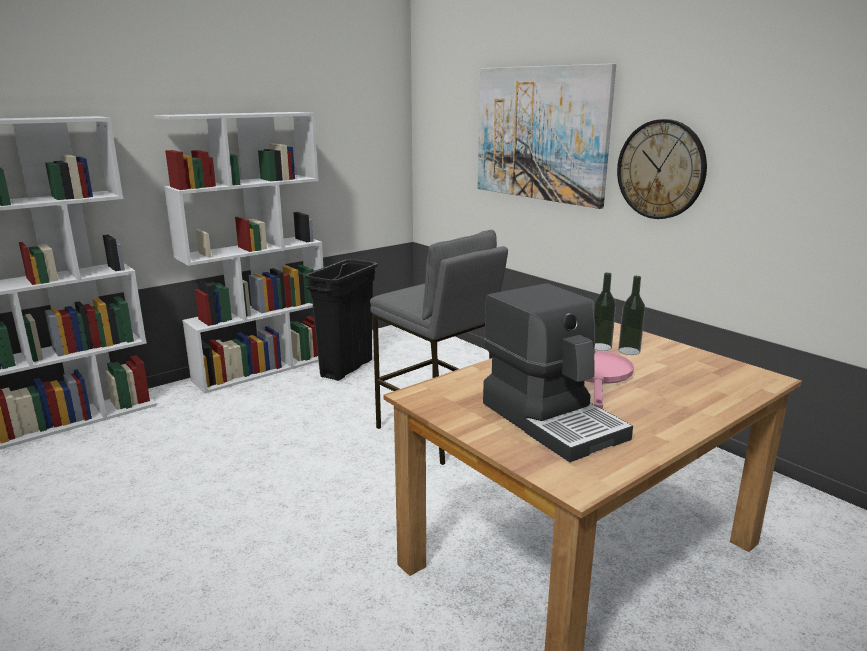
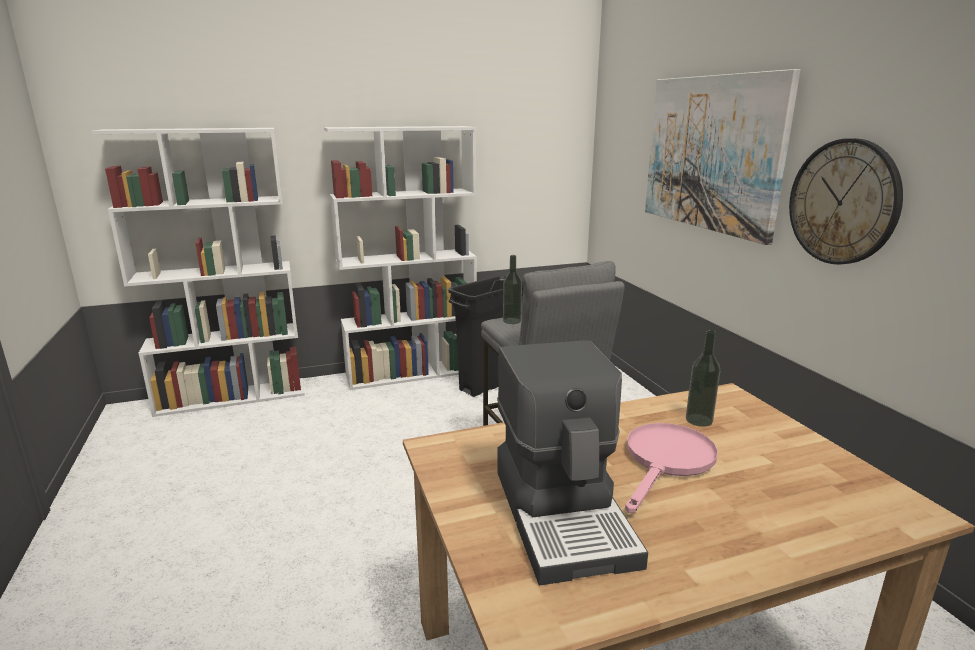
camera: 20 degrees right, 0 degrees up
(629, 351) = (732, 432): bottle -> bottle (512, 321)

